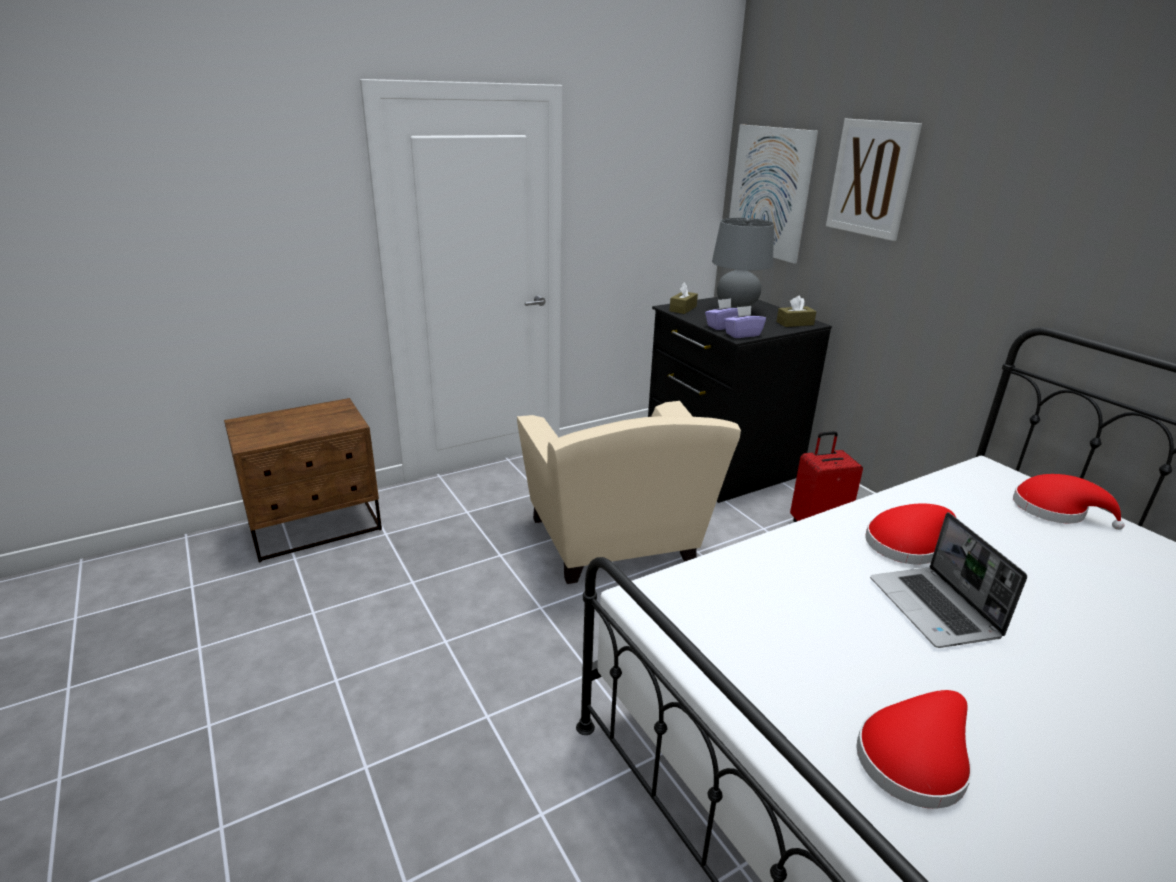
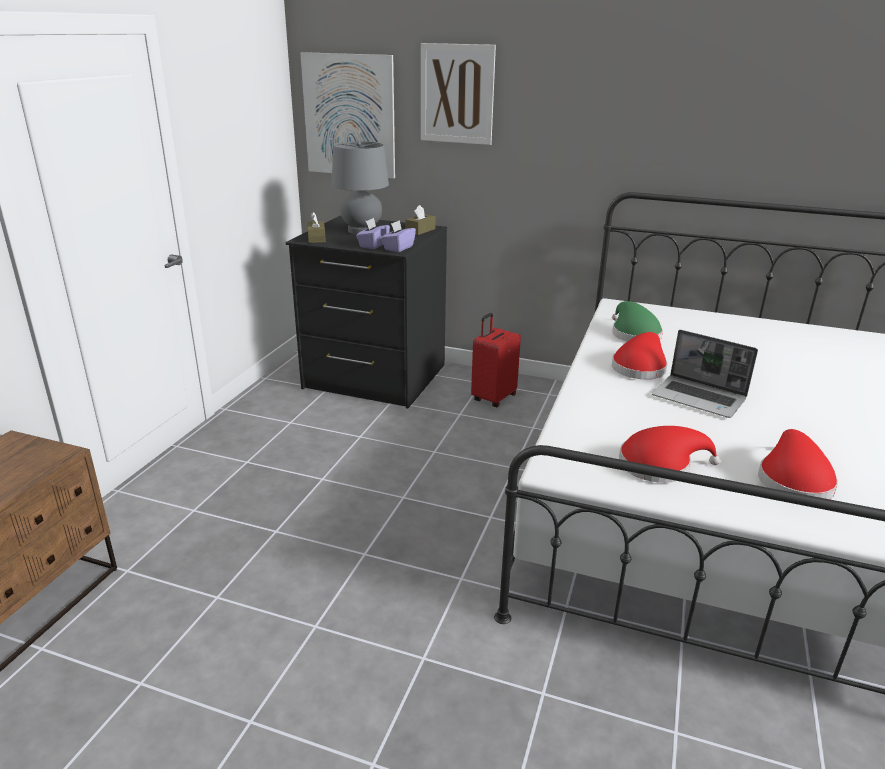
camera: 40 degrees left, 0 degrees up
(617, 544) = (368, 474): beige armchair -> none
(959, 507) = (633, 334): none -> green hat
(1055, 510) = (676, 318): red hat -> red hat (659, 465)

